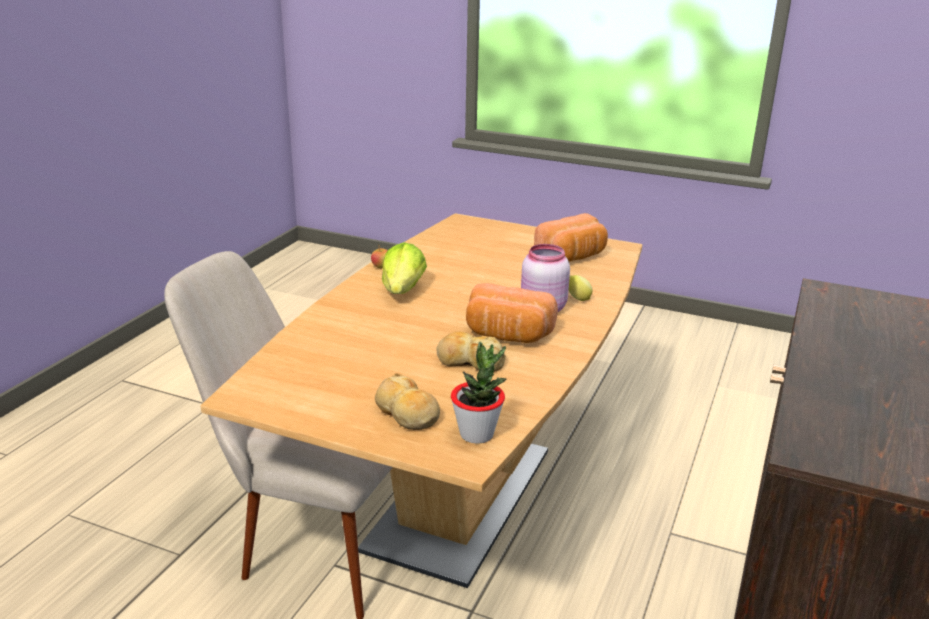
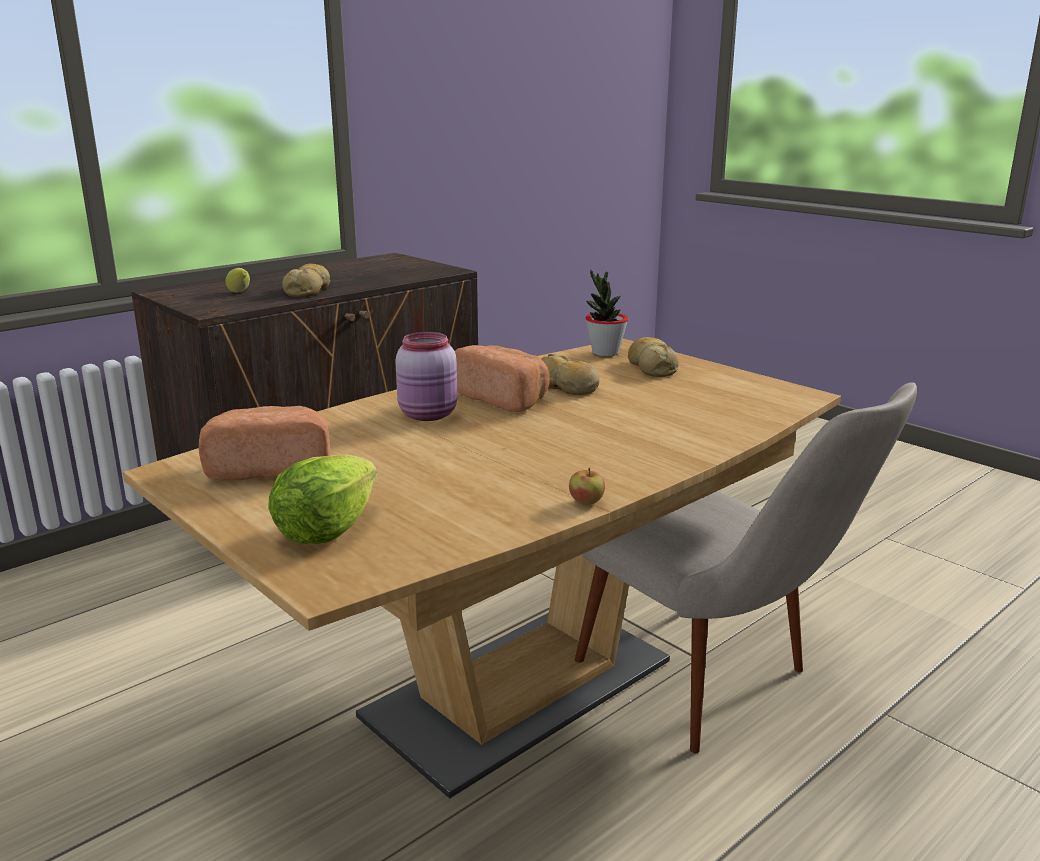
camera: 155 degrees left, 5 degrees down
(403, 290) = (579, 460): lettuce -> lettuce (326, 530)
(577, 299) = (371, 417): lemon -> lemon (239, 292)
(837, 343) = (308, 290): none -> bread

